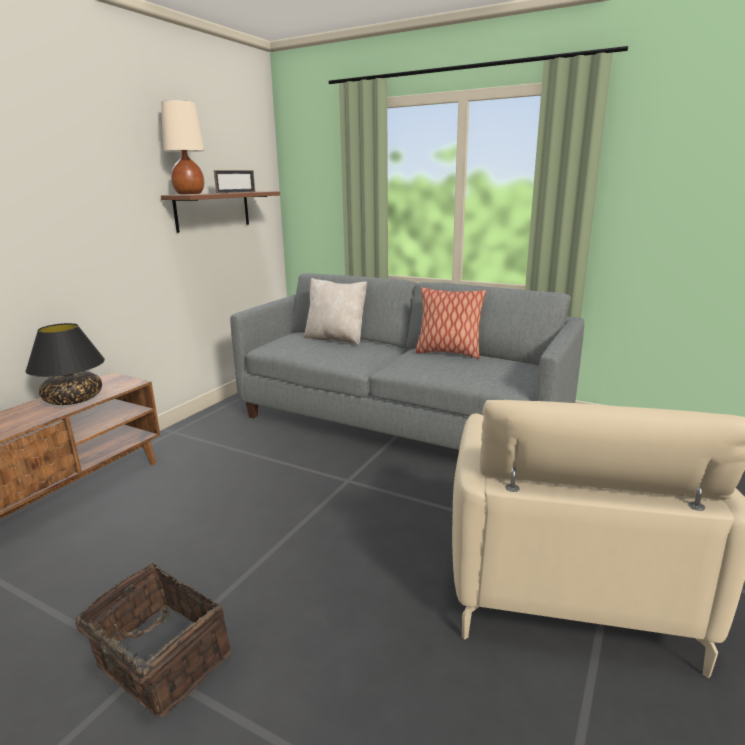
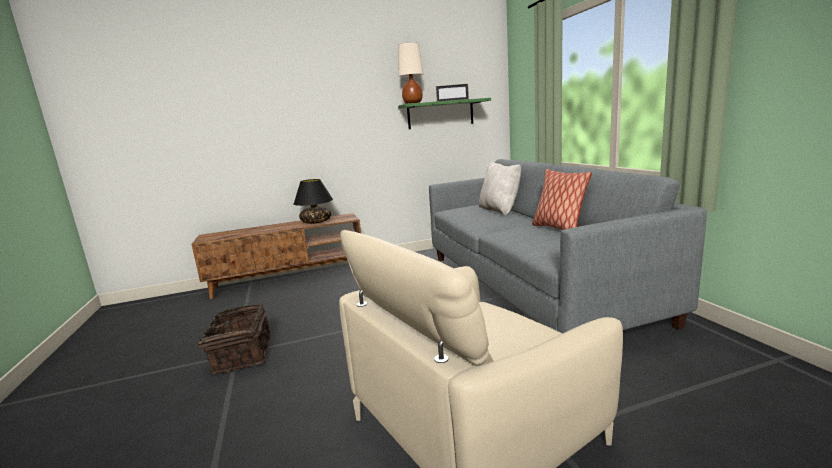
camera: 45 degrees right, 5 degrees down
(213, 210) = (440, 114): brown shelf -> green shelf

